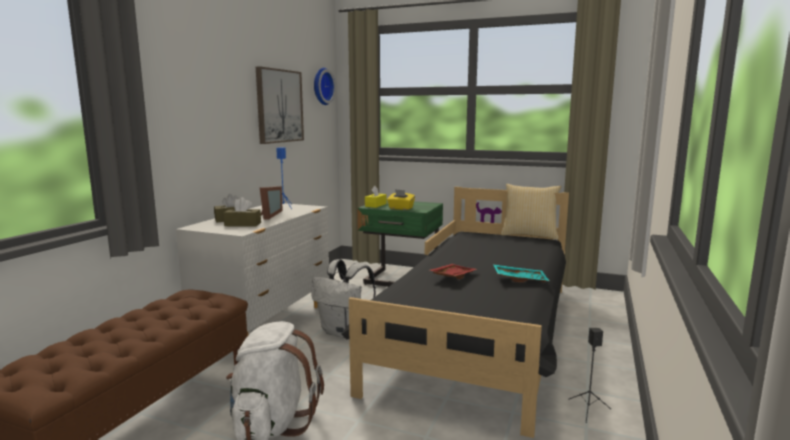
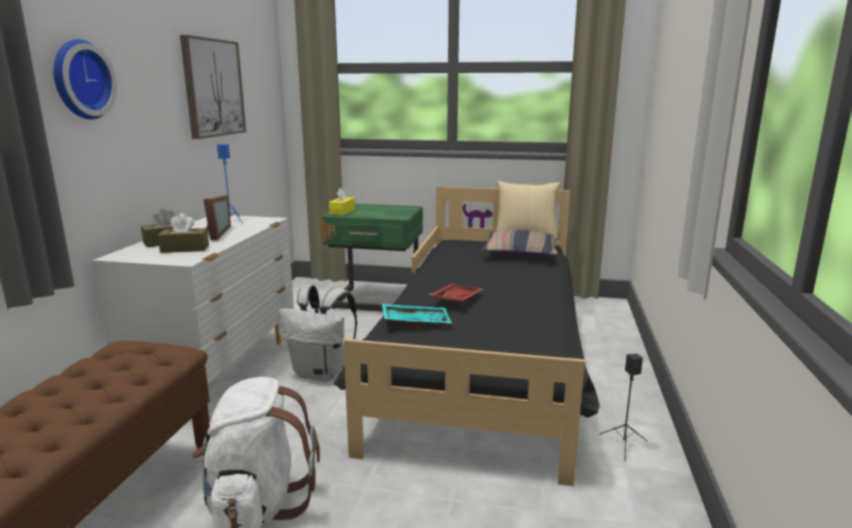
camera: 10 degrees left, 5 degrees up
(321, 86) = (262, 61): wall clock -> wall clock (79, 80)
(400, 208) = (374, 215): yellow tissue box -> none
(519, 279) = (534, 298): turquoise tray -> turquoise tray (415, 322)
(521, 244) = (520, 253): none -> pillow

